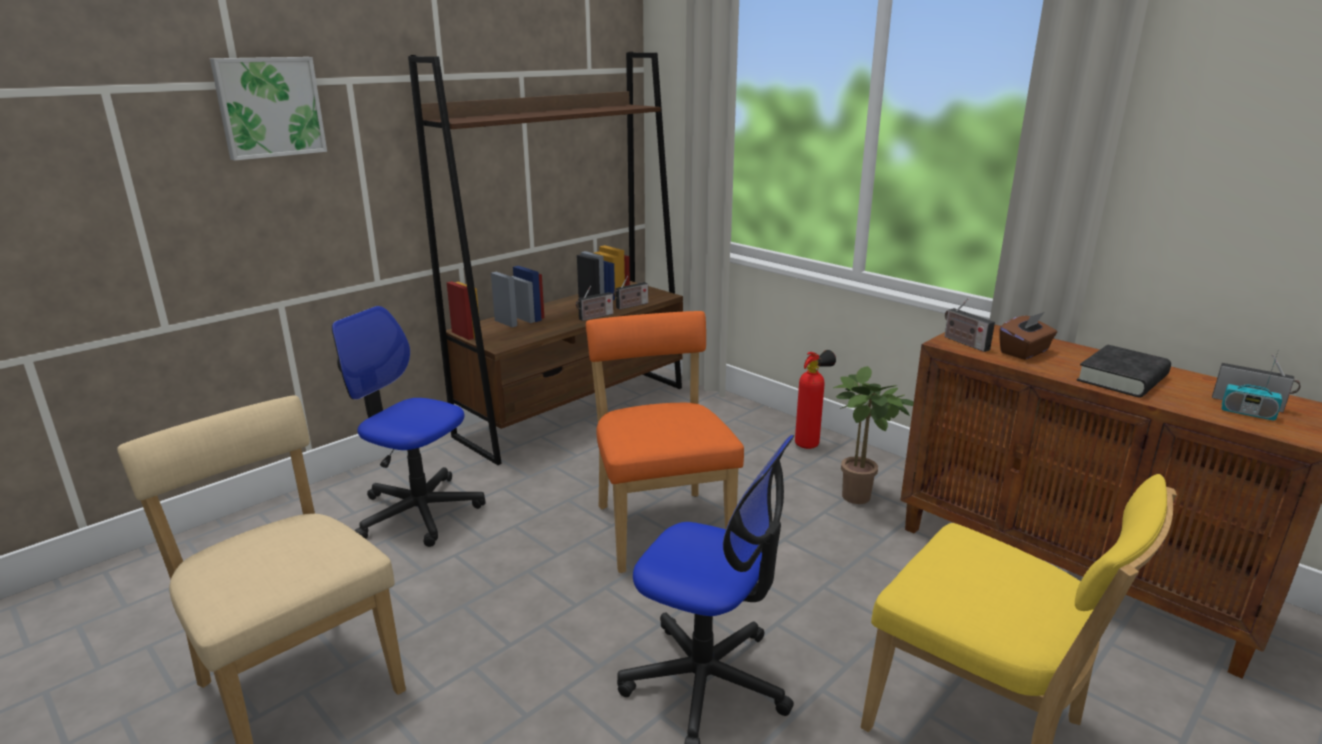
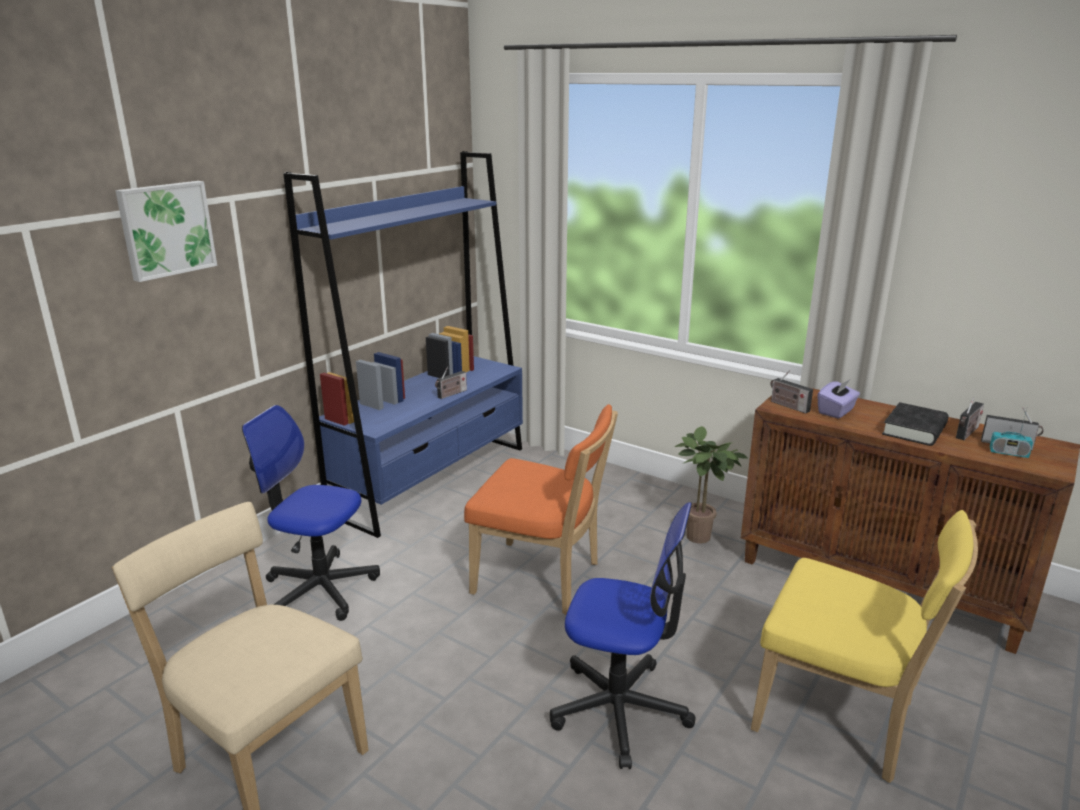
camera: 10 degrees left, 0 degrees up
(575, 411) = (432, 479): brown bookcase -> blue bookcase
(631, 306) = (479, 381): radio -> radio (967, 433)
(661, 526) = (542, 579): orange chair -> orange chair turned 135 degrees clockwise
(810, 444) = (648, 493): fire extinguisher -> none
(1024, 352) = (836, 411): brown tissue box -> purple tissue box

